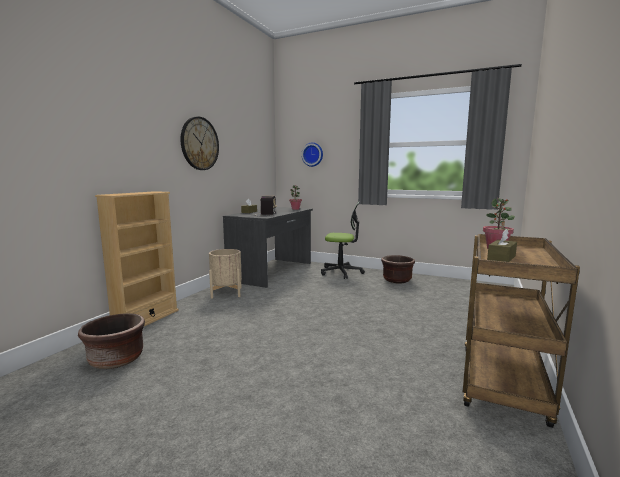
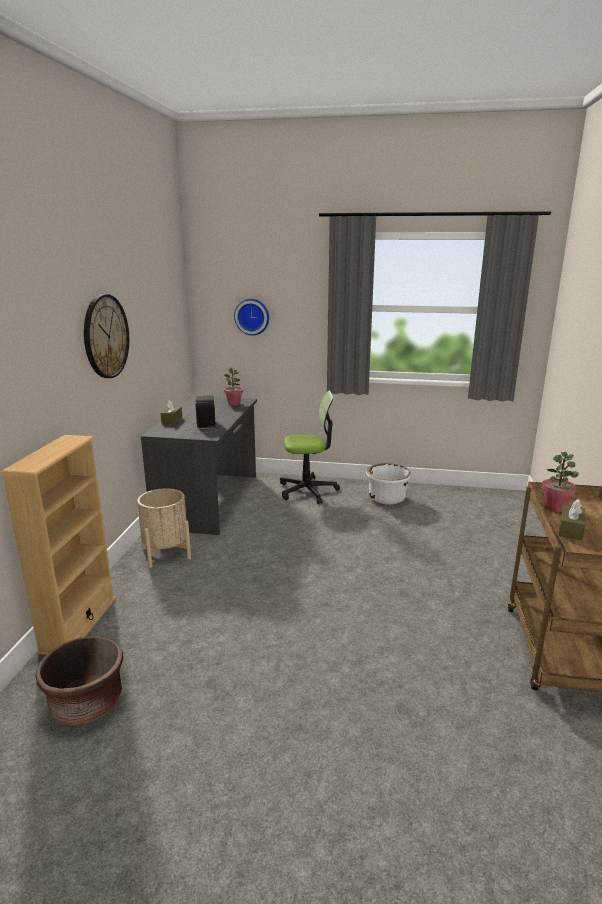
camera: 15 degrees left, 10 degrees up
(397, 280) = (387, 498): brown planter -> white planter

